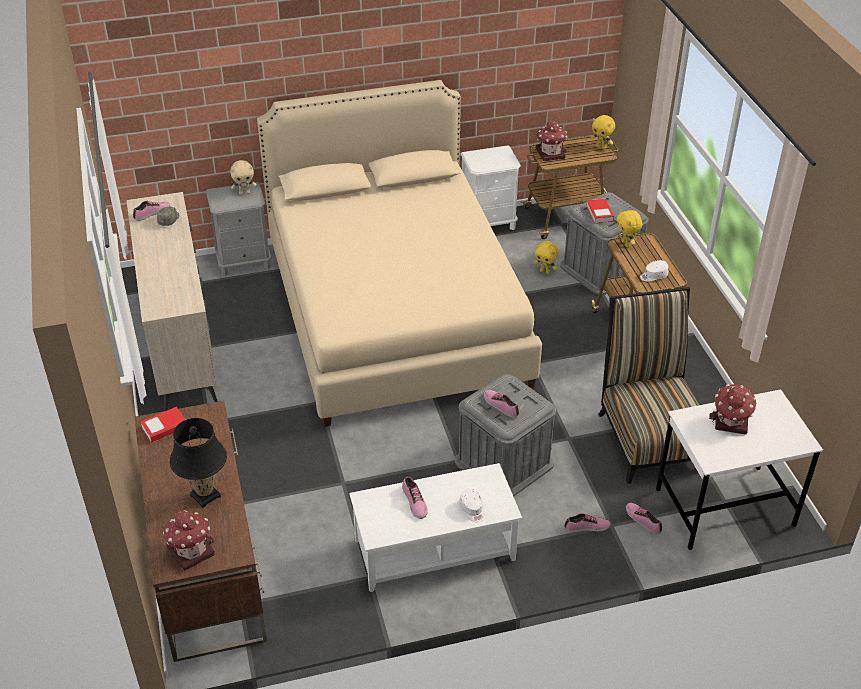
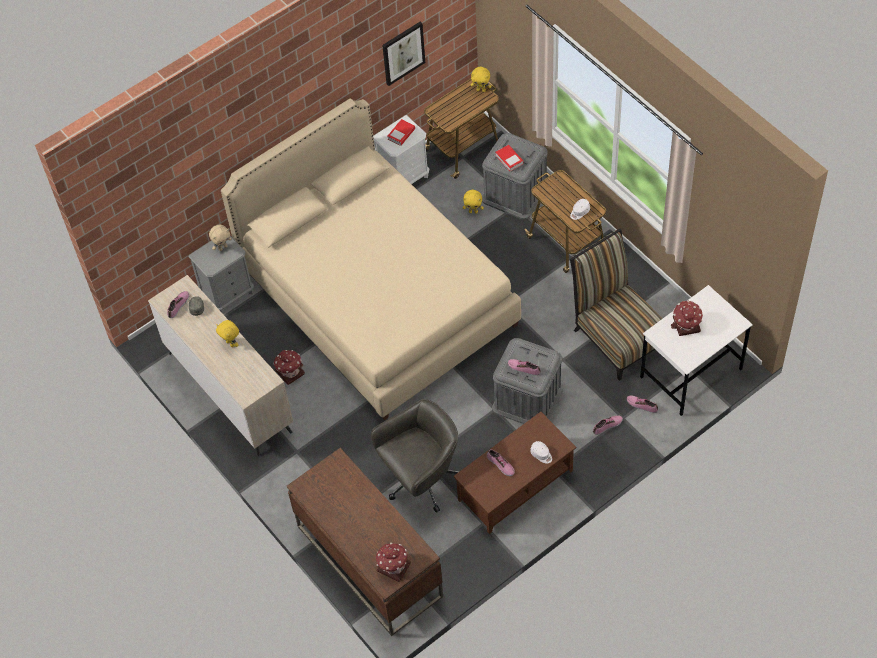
camera: 20 degrees left, 15 degrees up
(164, 427) = (314, 485): book -> book (401, 134)
(205, 495) = (376, 524): black table lamp -> none
(327, 501) = (421, 479): none -> grey office chair
(434, 548) = (515, 484): white coffee table -> brown coffee table
(518, 54) = (403, 53): none -> picture
(550, 153) = (444, 112): toy house -> toy house (289, 371)
(626, 244) = (546, 188): yellow plush toy -> yellow plush toy (231, 343)

